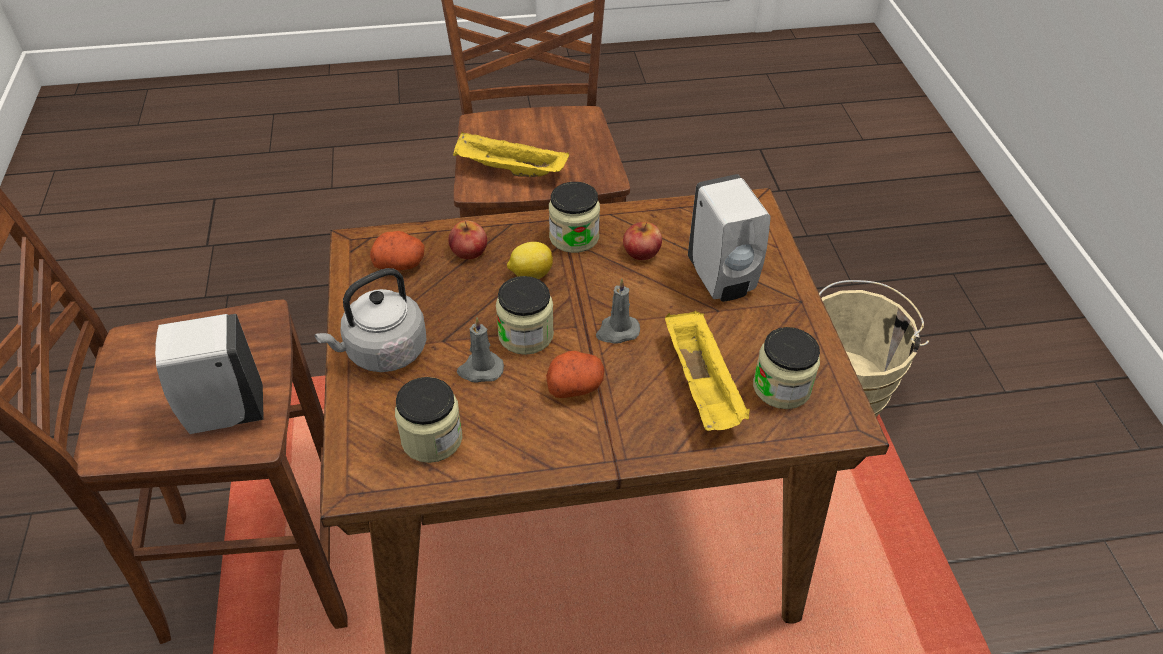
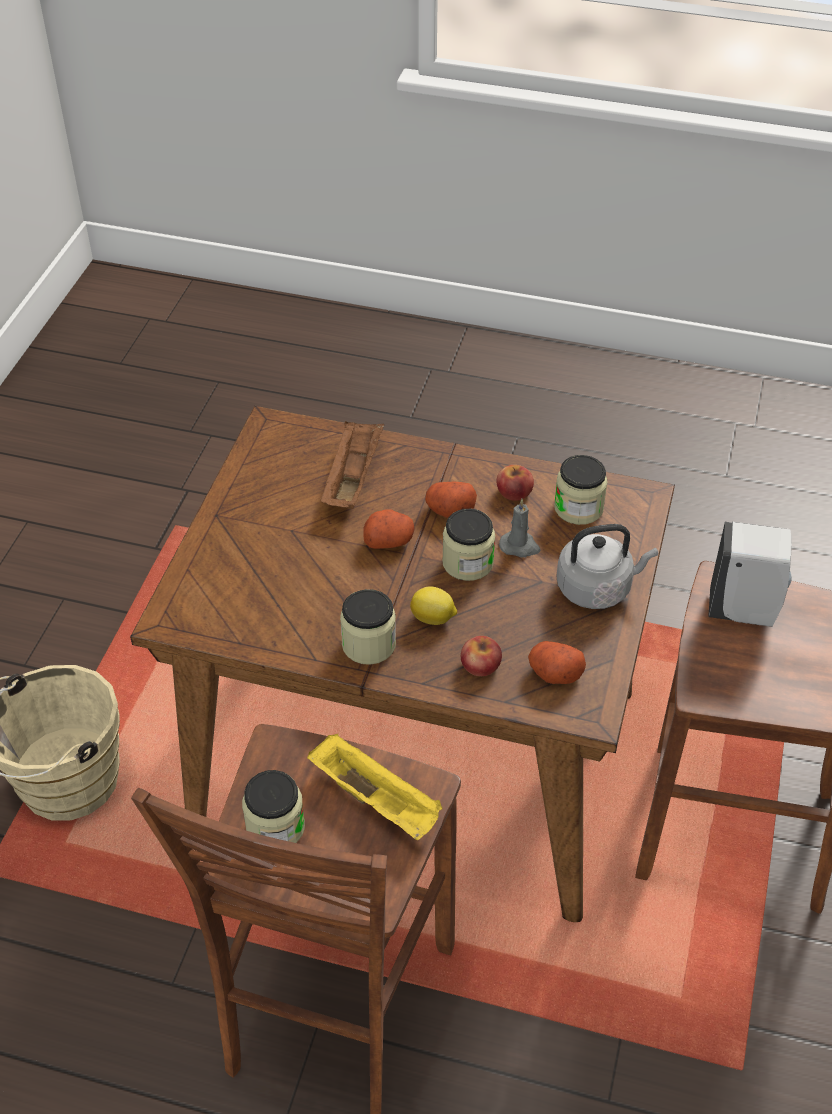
camera: 155 degrees left, 0 degrees up
(617, 331) = (389, 540): grey candle -> potato
(641, 251) = (315, 607): apple -> apple (514, 492)
(702, 387) = (352, 478): yellow tray -> brown tray
(722, 280) = (266, 554): white soap dispenser -> none
(781, 387) = (294, 459): jar -> jar (275, 827)

